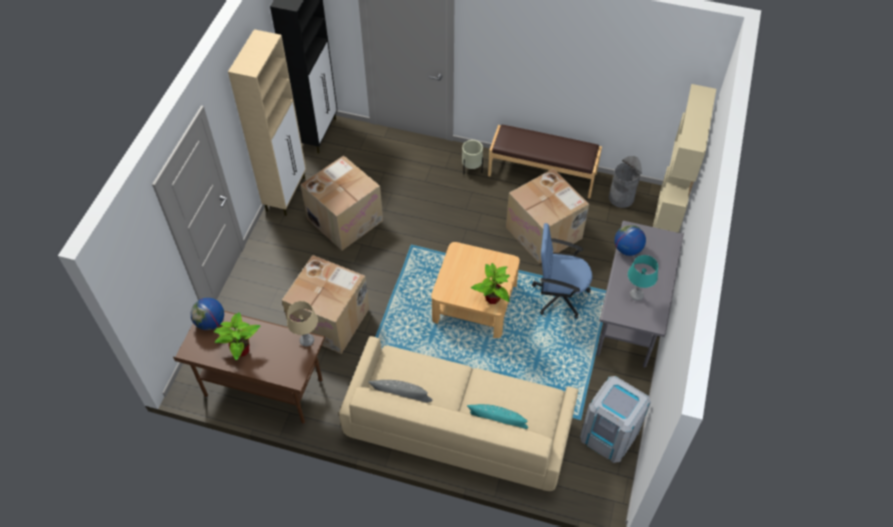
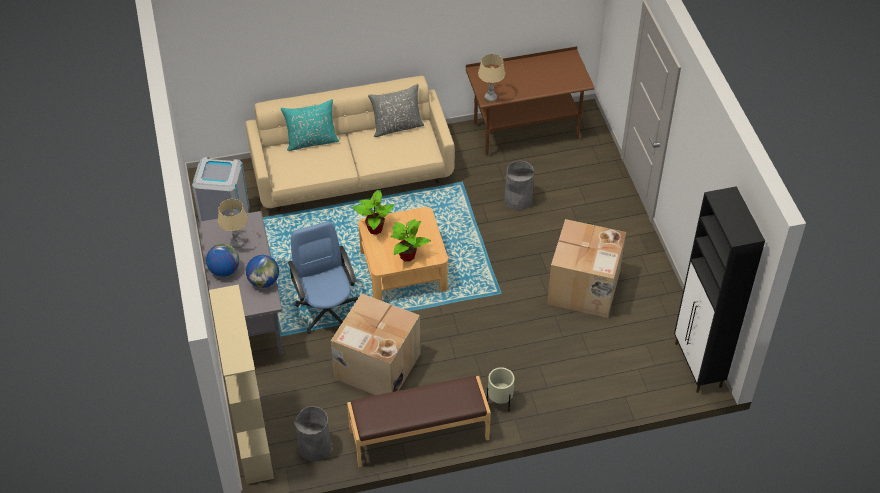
camera: 150 degrees right, 5 degrees down
(210, 322) = (575, 79): globe -> globe (224, 270)
(241, 350) = (533, 72): potted plant -> potted plant (407, 256)
(286, 193) = (664, 286): beige cabinet -> none
(331, 320) = (518, 200): cardboard box -> grey trash can
(559, 295) = (327, 310): blue office chair -> blue office chair turned 90 degrees counterclockwise
(636, 295) = (236, 243): turquoise table lamp -> beige table lamp

